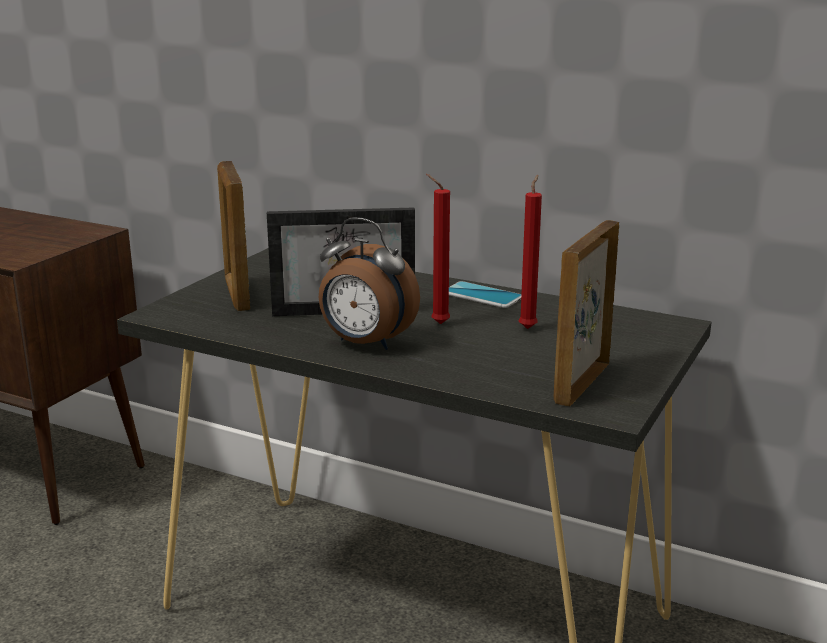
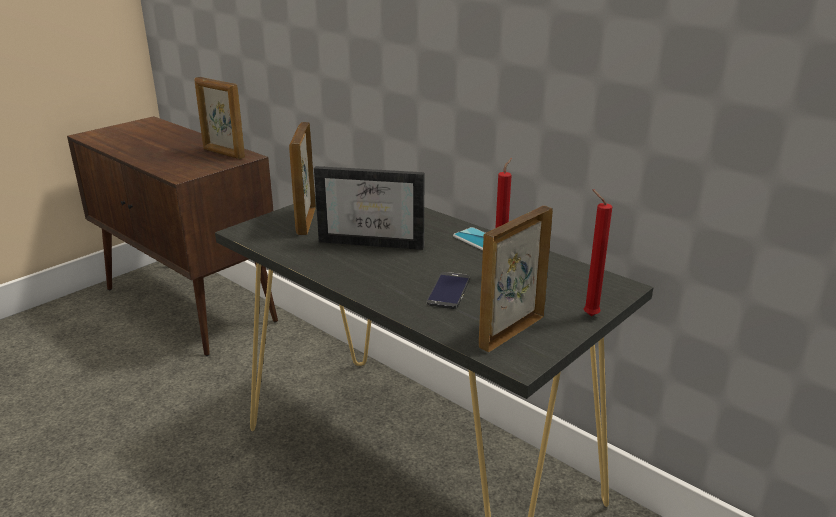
camera: 15 degrees right, 5 degrees up
(60, 229) = (223, 153): none -> picture frame
(365, 344) = (370, 274): alarm clock -> none
(437, 323) = (433, 262): red candle -> red candle (588, 315)
(477, 350) = (449, 291): none -> phone

